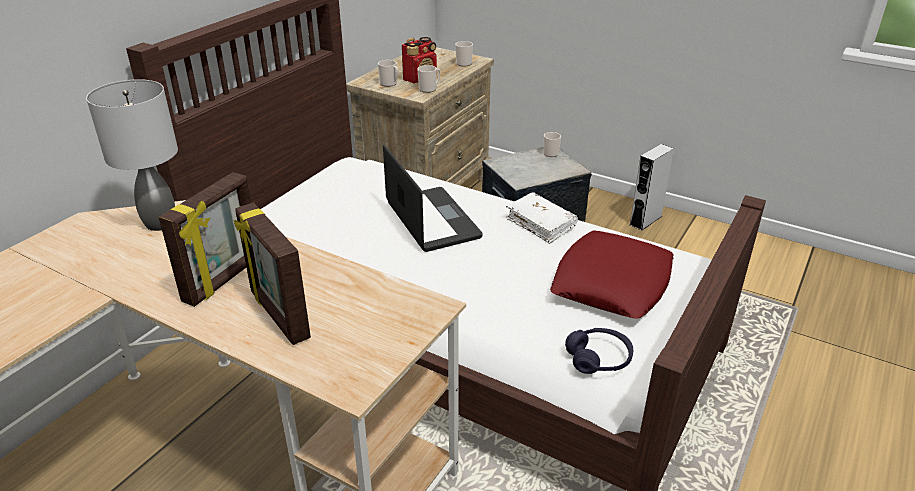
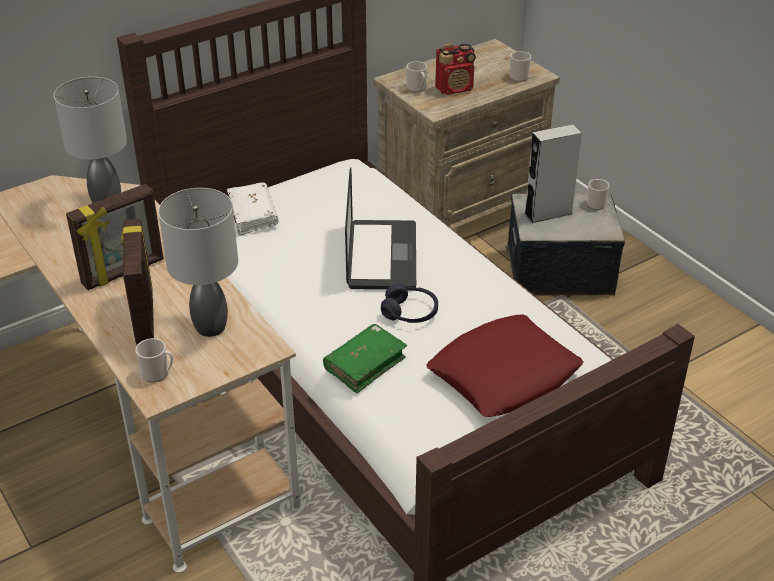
camera: 25 degrees right, 5 degrees up
(359, 303) = (210, 326): none -> grey table lamp
(429, 89) = (453, 105): mug -> mug (158, 374)
(488, 310) = (365, 364): none -> green book
(540, 224) = (486, 291): white book -> white book (253, 215)
(598, 359) = (427, 442): purple headphones -> purple headphones (410, 312)
(645, 220) = (689, 313): grey speaker -> grey speaker (548, 213)

